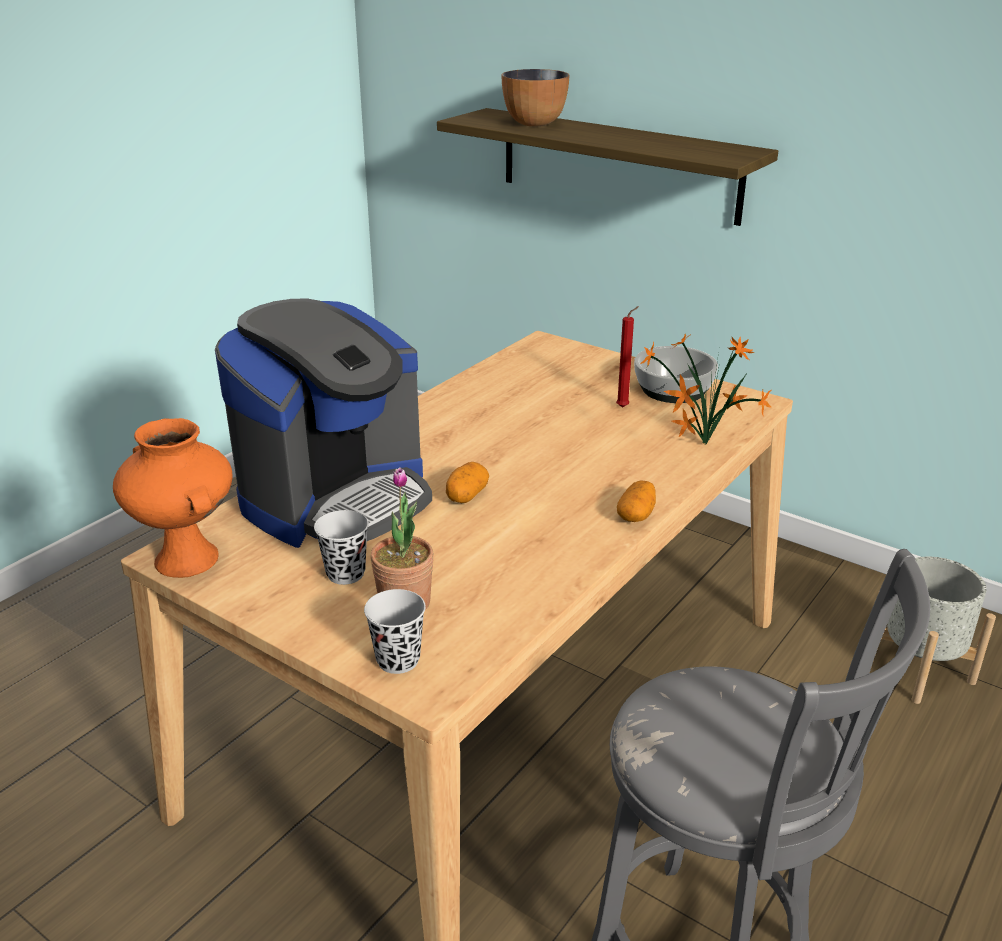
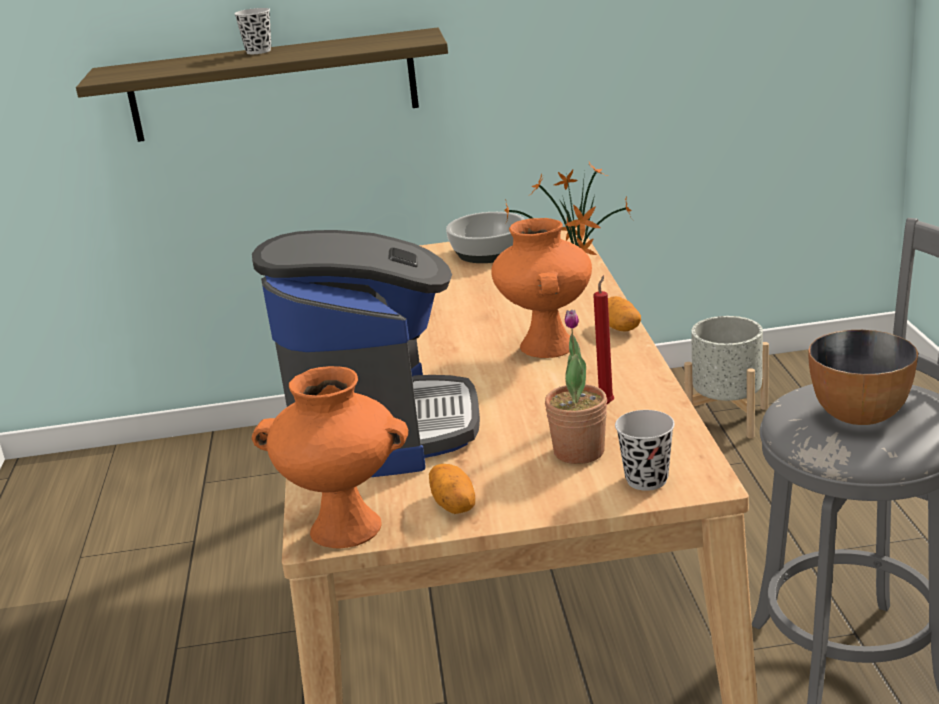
camera: 40 degrees left, 5 degrees down
(345, 574) = (498, 462): black cup -> black cup (258, 51)
(466, 495) = (480, 376): potato -> potato (454, 504)
(534, 123) = (182, 64): bowl -> bowl (858, 415)
(555, 497) = (546, 345): none -> orange vase
(624, 407) = (476, 276): red candle -> red candle (607, 403)

